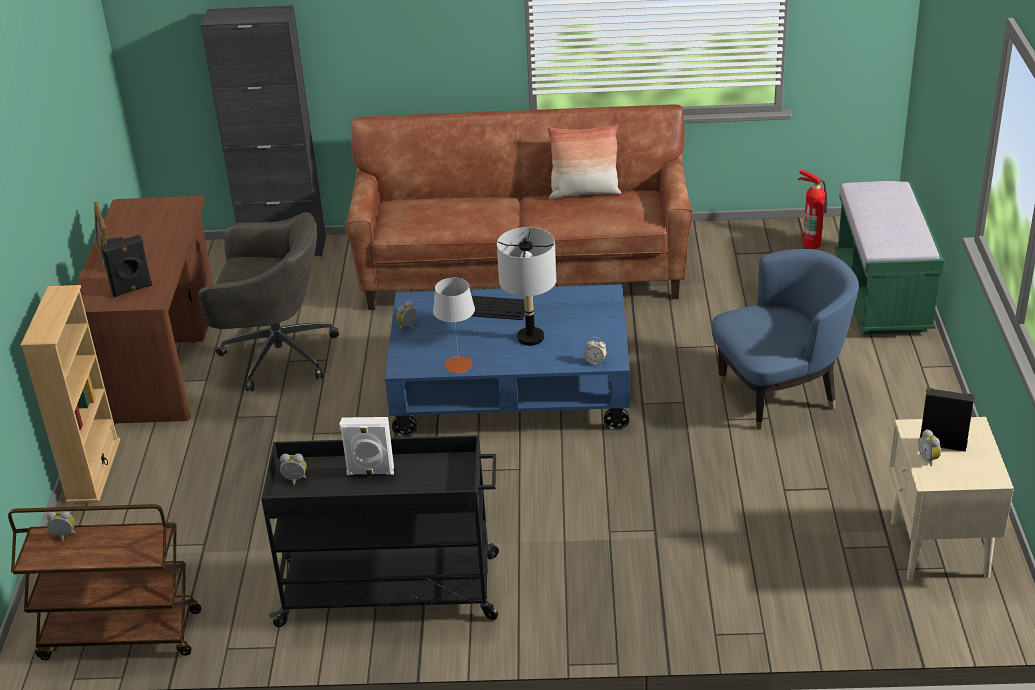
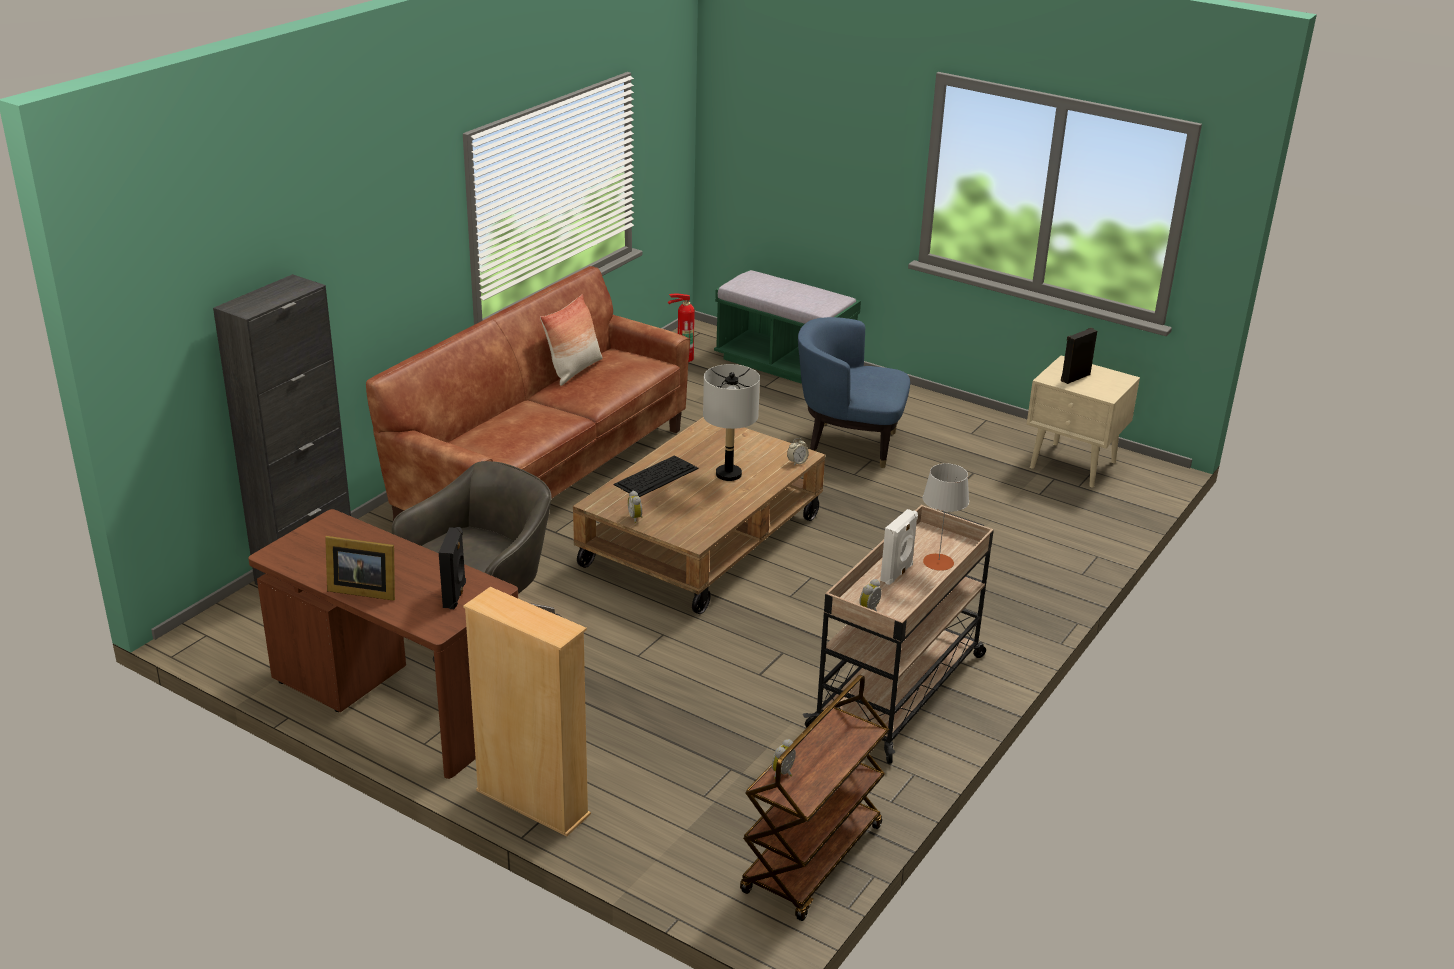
camera: 60 degrees left, 5 degrees down
(392, 590) = (899, 690): black cart -> beige cart
(458, 364) = (724, 516): grey table lamp -> grey table lamp (938, 562)
(511, 388) = (700, 541): blue coffee table -> brown coffee table
(780, 394) = (849, 444): blue armchair -> blue armchair turned 90 degrees counterclockwise
(929, 459) = (1085, 387): alarm clock -> none

